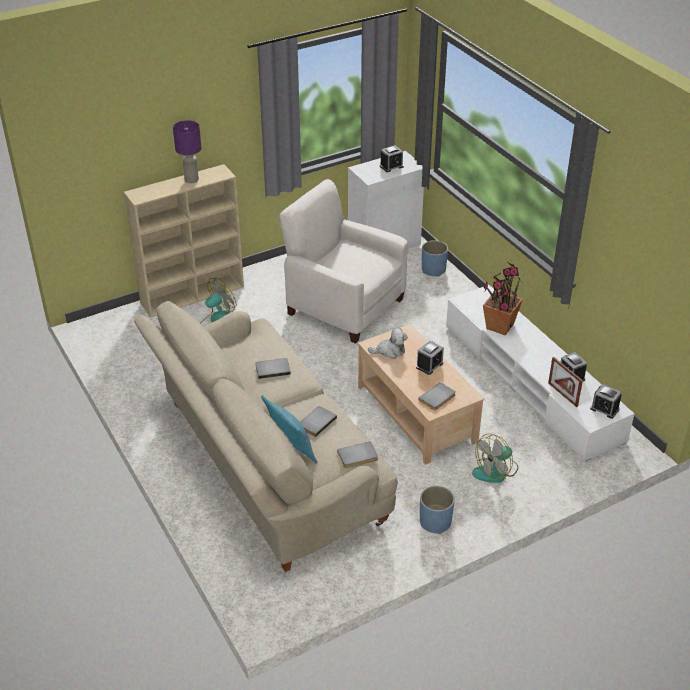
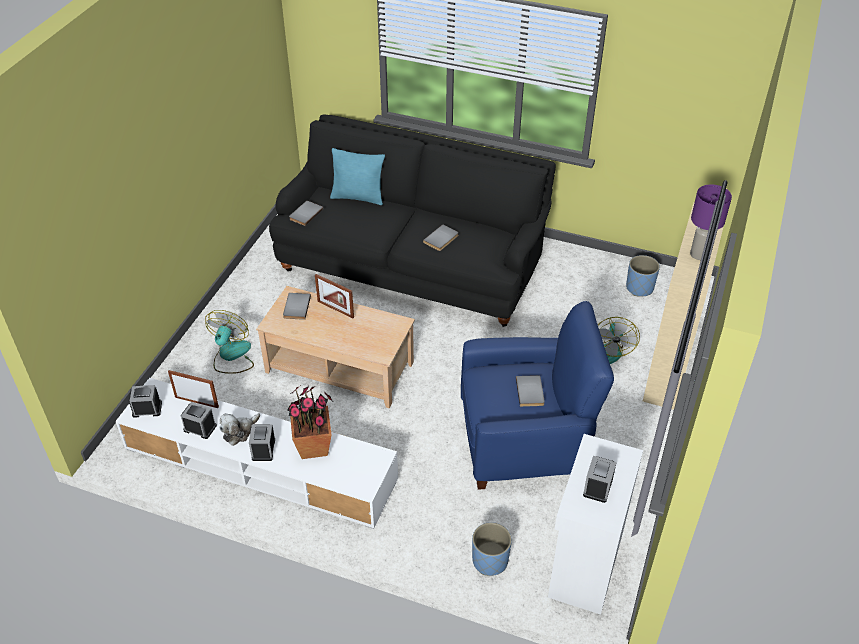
camera: 140 degrees right, 5 degrees up
(265, 465) = (412, 264): beige sofa -> black sofa
(316, 422) = (361, 220): grey book -> grey book (531, 392)
(344, 306) = (524, 441): white armchair -> blue armchair
(390, 351) = (378, 326): plush toy -> plush toy (239, 432)
(408, 380) = (335, 309): none -> picture frame
(429, 365) = (330, 332): alarm clock -> alarm clock (263, 449)
(435, 522) = (250, 294): blue planter -> blue planter (639, 288)

